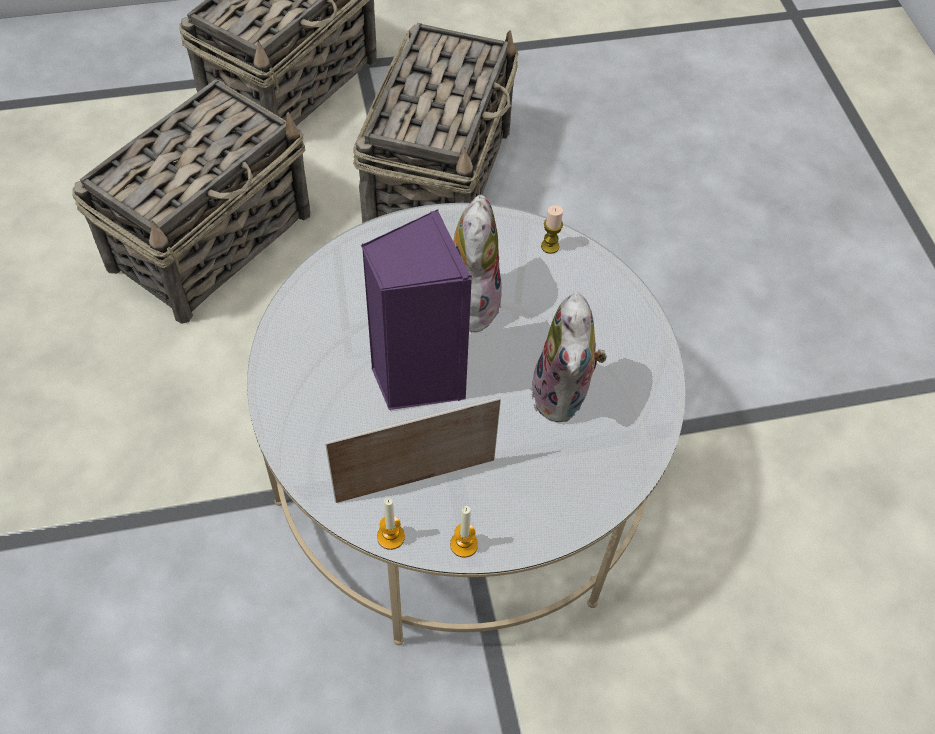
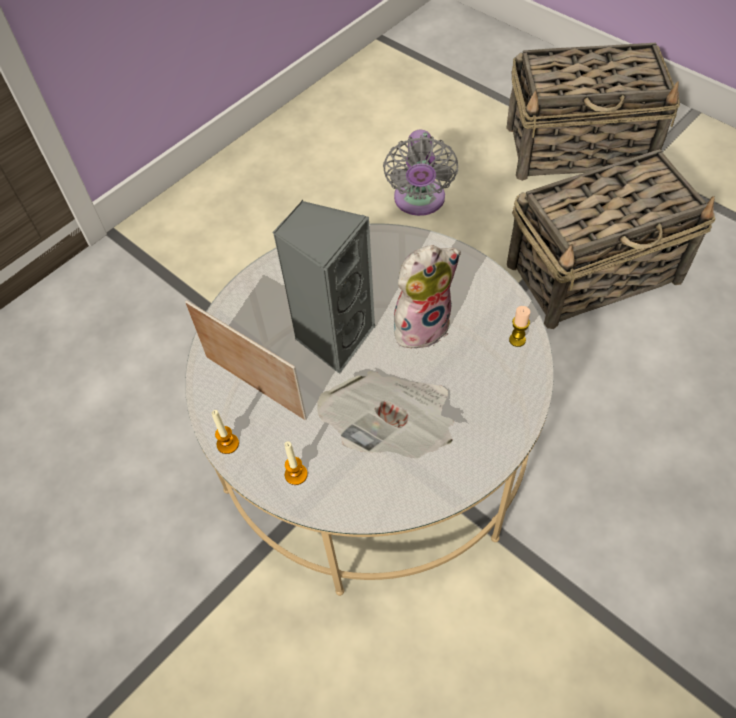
camera: 60 degrees right, 0 degrees up
(213, 239) = (419, 201): basket -> grey fan
(391, 536) = (204, 401): candle -> candle (296, 474)
(416, 377) = (333, 337): purple speaker -> grey speaker
(564, 396) = (393, 428): plush toy -> newspaper

